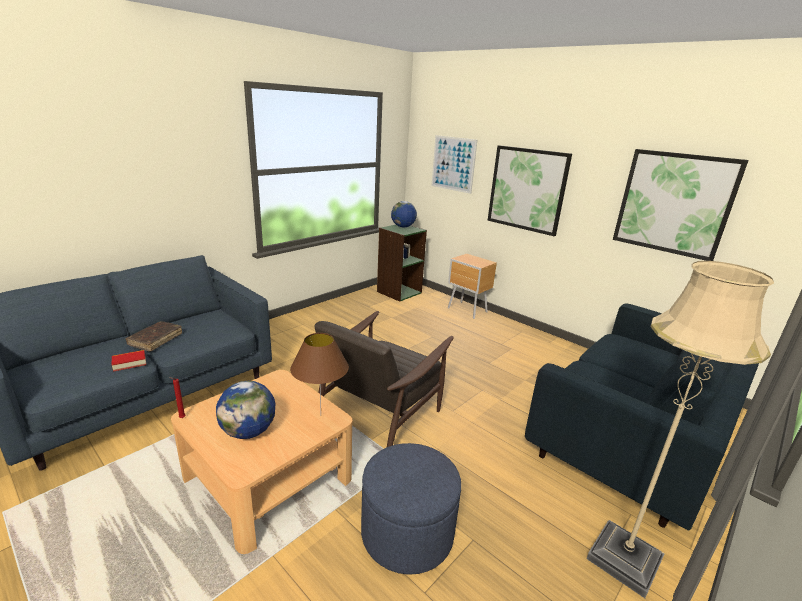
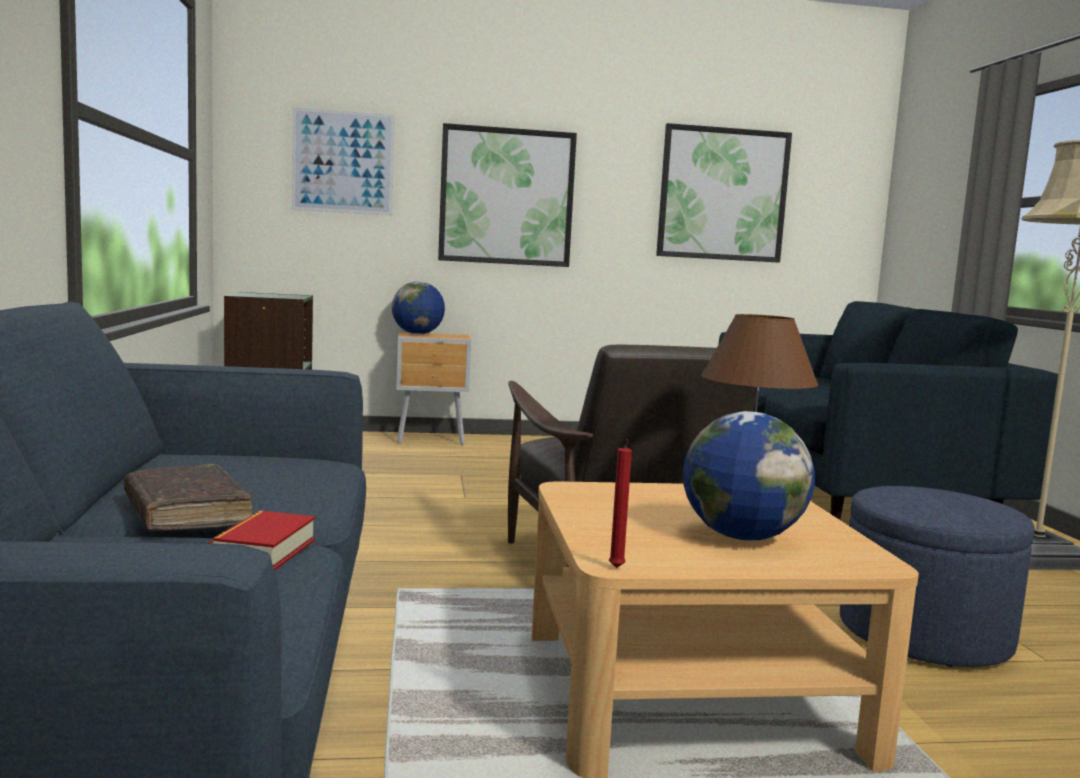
camera: 50 degrees left, 15 degrees down
(403, 227) = (262, 294): globe -> globe (417, 334)

